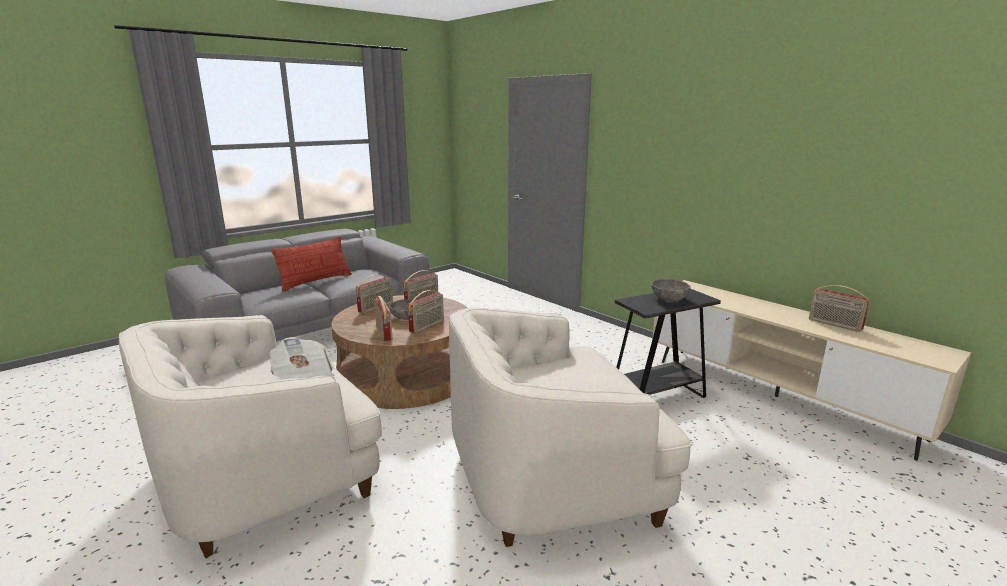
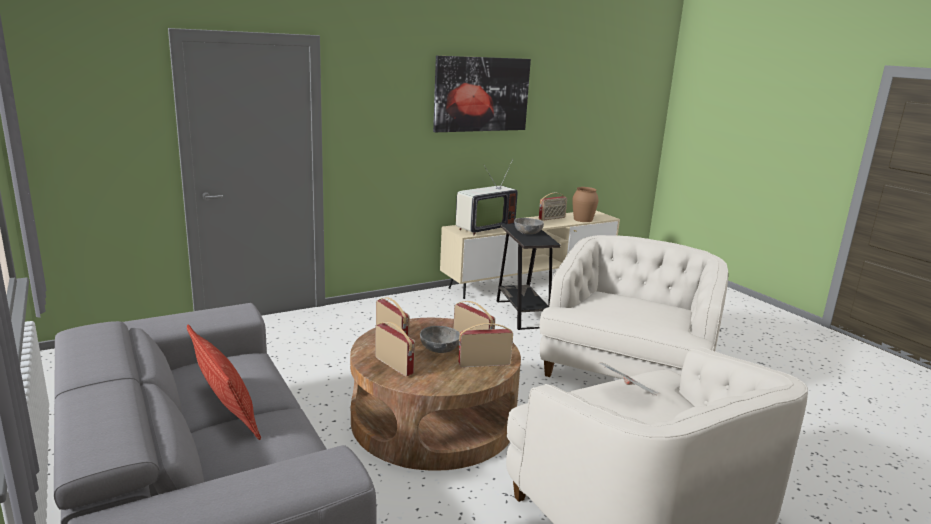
camera: 80 degrees left, 0 degrees up
(551, 476) = (626, 371): white armchair -> white armchair turned 150 degrees counterclockwise
(709, 294) = (482, 228): none -> television
(750, 130) = (481, 94): none -> picture
(877, 344) = (583, 219): none -> brown vase

